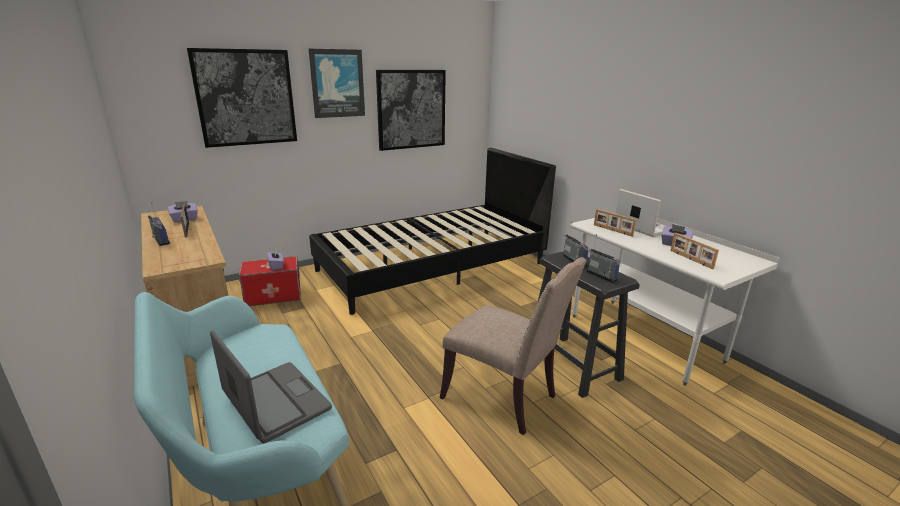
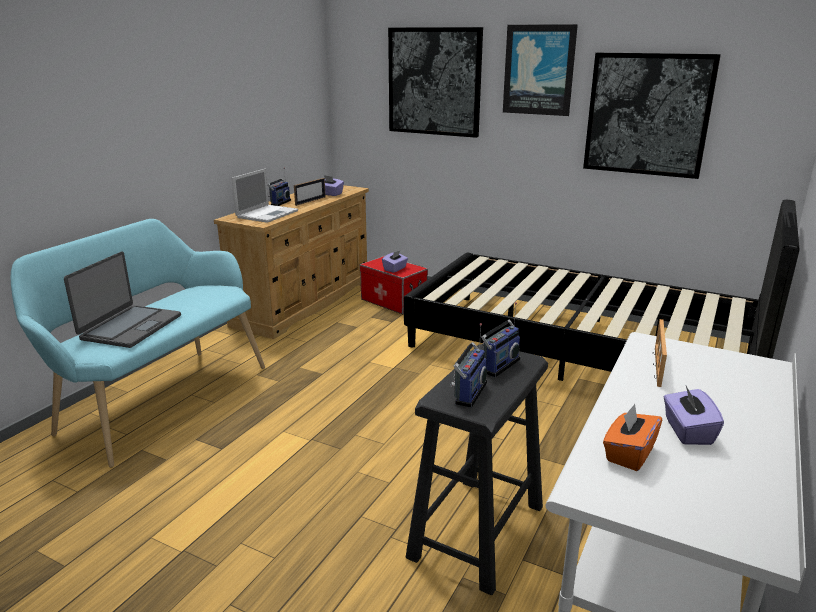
camera: 60 degrees right, 0 degrees up
(504, 397) = (351, 490): beige chair -> none
(642, 227) = (733, 390): laptop -> laptop (268, 214)
(690, 259) = (629, 454): picture frame -> orange tissue box

